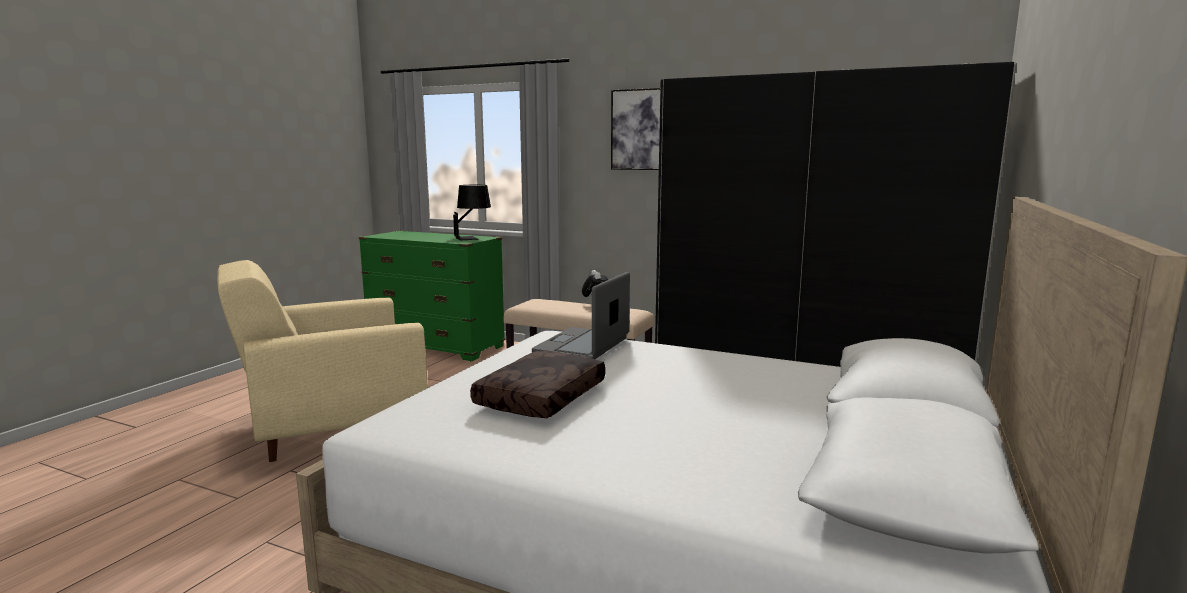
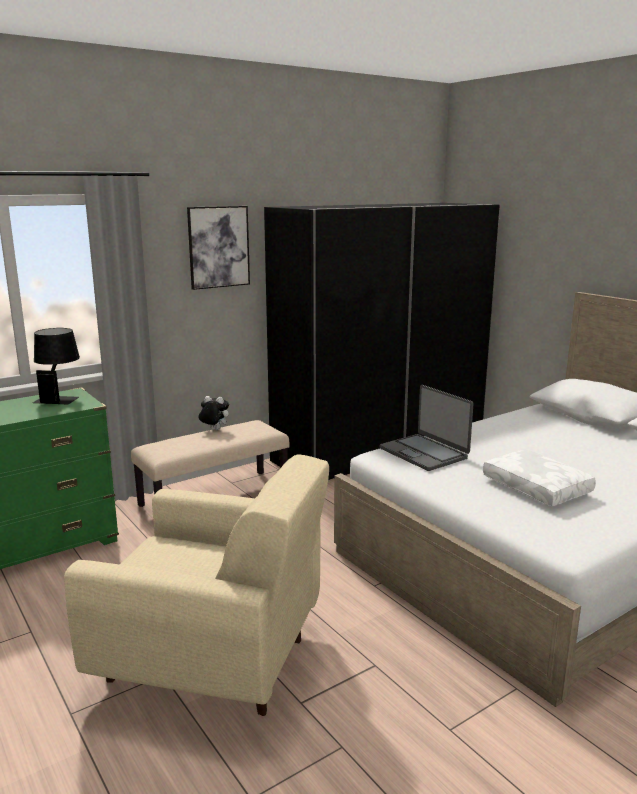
camera: 60 degrees left, 5 degrees up
(333, 429) = (214, 662): beige armchair -> beige armchair turned 75 degrees counterclockwise
(542, 398) = (538, 487): brown pillow -> white pillow

